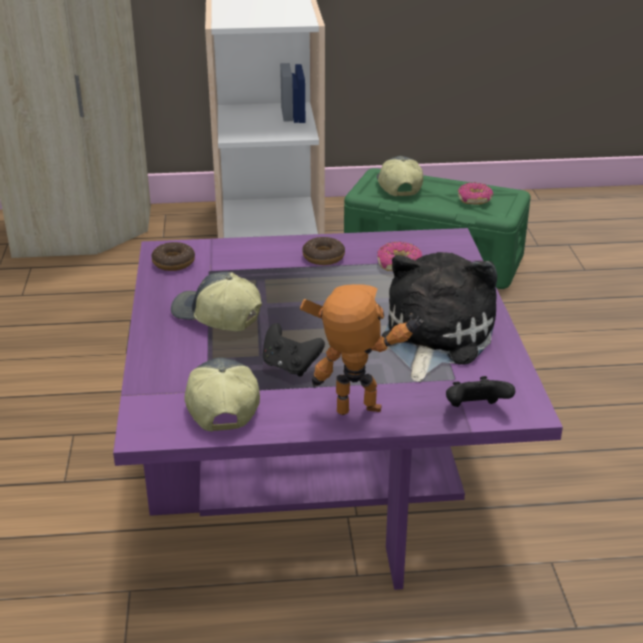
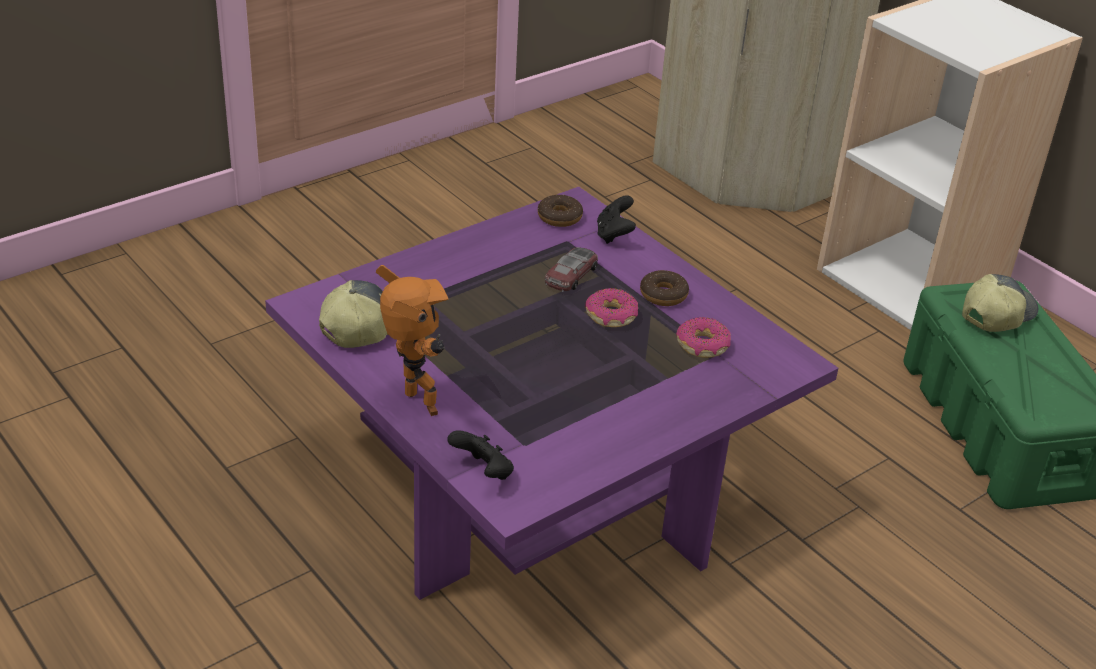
camera: 55 degrees right, 5 degrees up
(216, 317) = (494, 274): cap -> none
(257, 284) = (571, 275): none -> toy car
(290, 366) = (455, 342): black game controller -> black game controller (614, 235)
(433, 338) = (582, 410): plush toy -> none
(475, 199) = (1045, 382): donut -> donut (611, 316)

